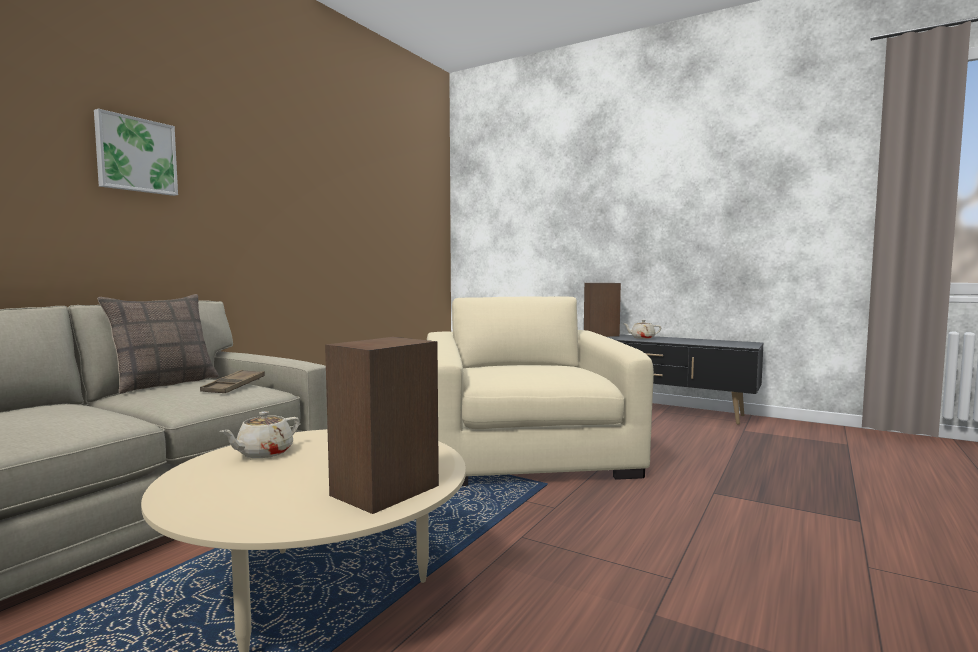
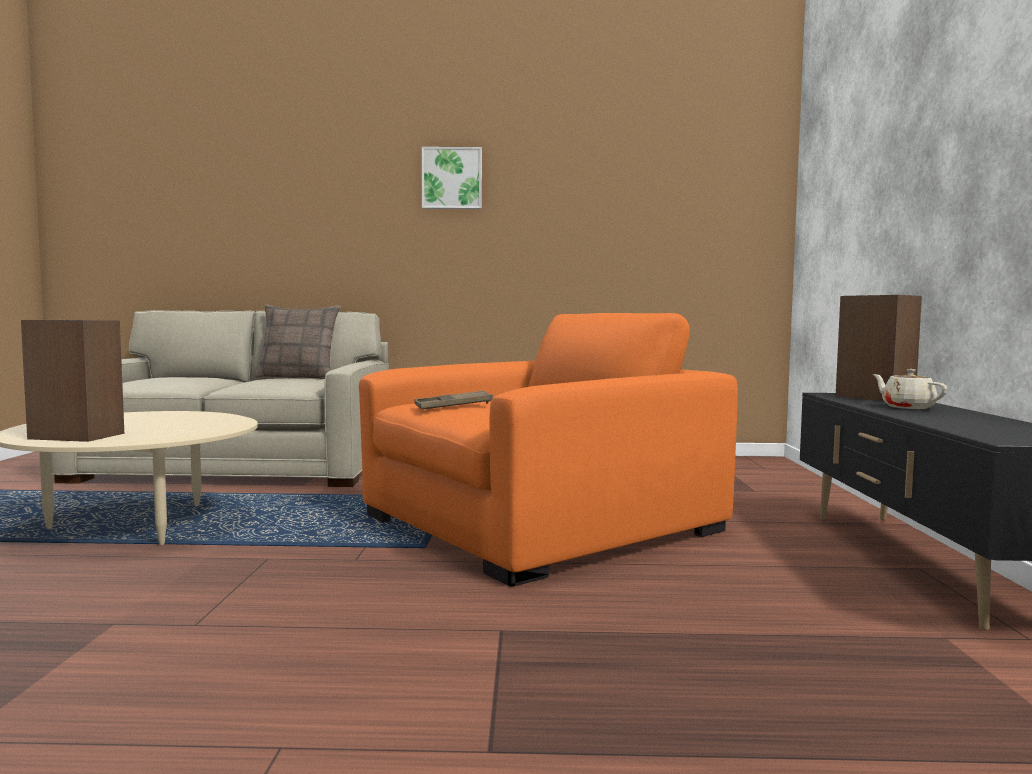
camera: 60 degrees right, 0 degrees up
(136, 155) = (336, 190): picture -> picture (452, 178)
(234, 386) = (299, 382): brown tray -> brown tray (453, 406)
(263, 453) = (163, 415): beige teapot -> none
(524, 448) = (539, 523): beige armchair -> orange armchair

